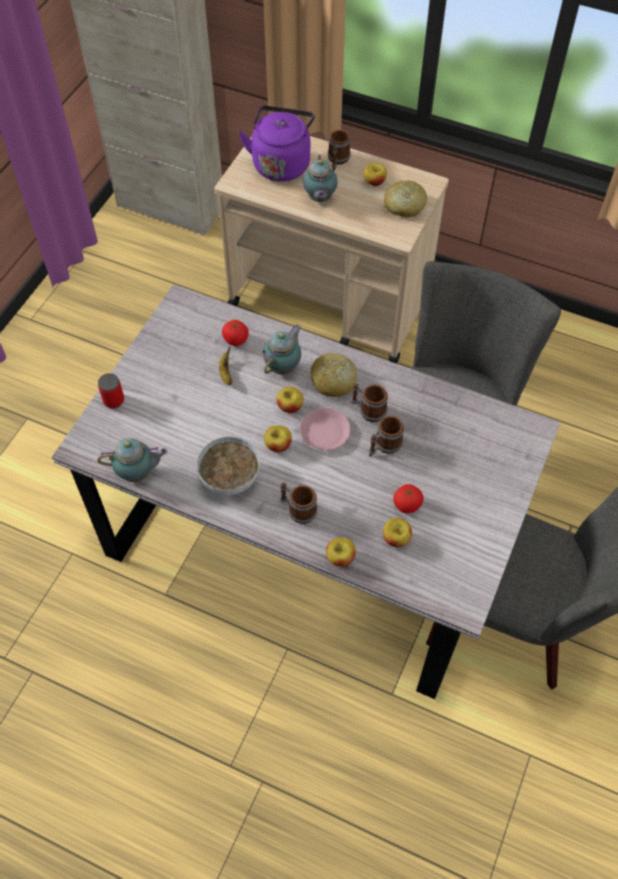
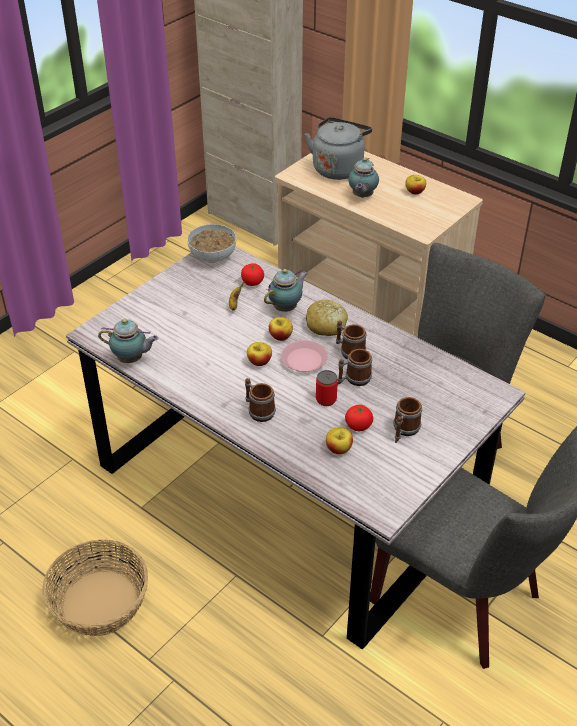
camera: 15 degrees right, 15 degrees down
(114, 400) = (132, 306): can -> can (326, 399)
(159, 716) = (99, 603): none -> basket
(230, 477) = (208, 376): bowl -> bowl (213, 256)
(281, 163) = (338, 168): purple kettle -> grey kettle
(337, 161) = (388, 173): mug -> mug (404, 431)
(340, 558) = (282, 453): apple -> none
(404, 205) = (435, 212): bread -> none

